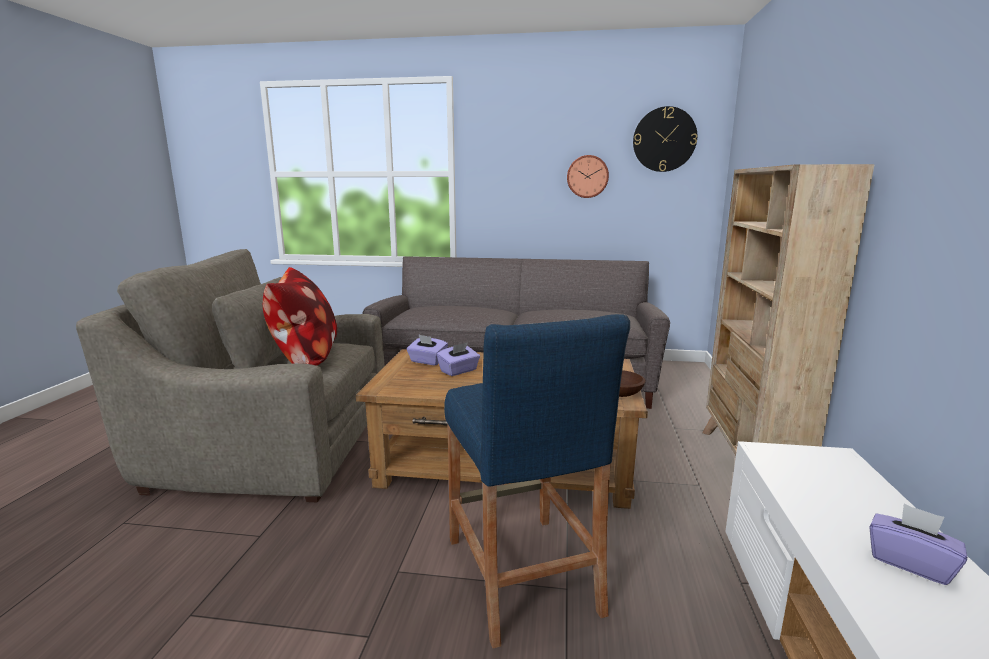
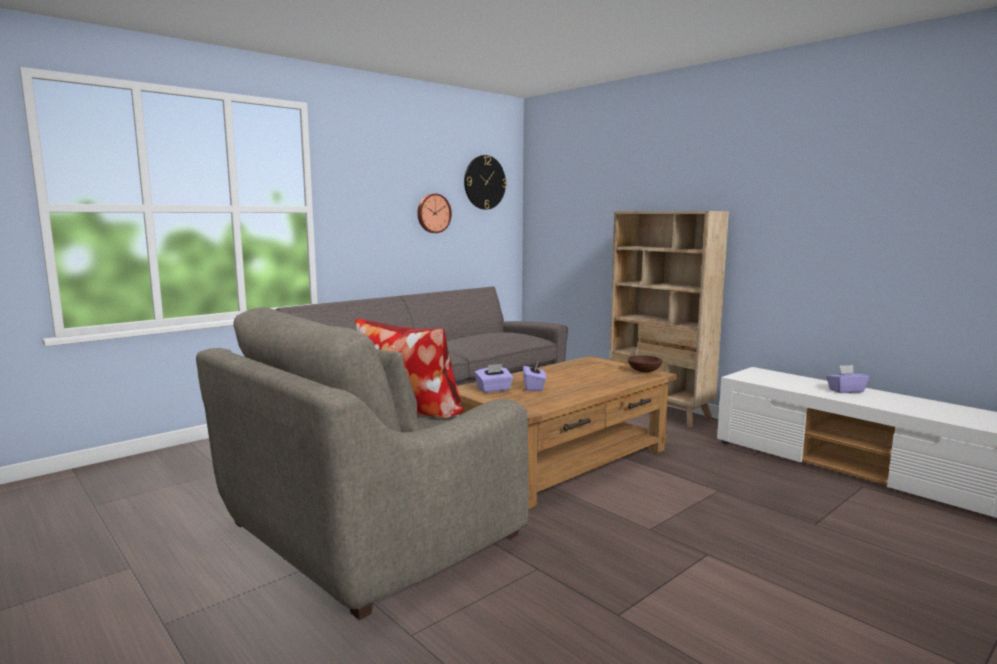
camera: 50 degrees left, 5 degrees down
(521, 574) = (694, 496): blue stool -> none

